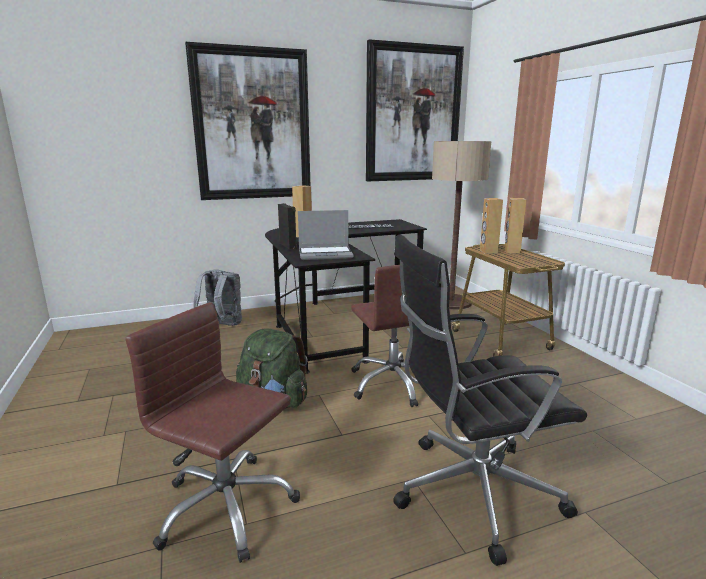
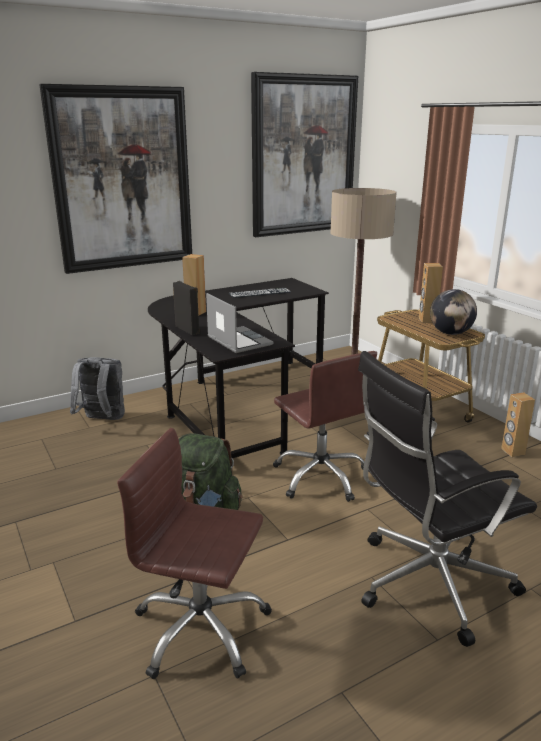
camera: 10 degrees left, 5 degrees up
(326, 254) = (238, 341): laptop -> laptop turned 105 degrees counterclockwise
(488, 251) = (403, 322): brown speaker -> brown speaker (512, 451)
(530, 261) = (450, 333): none -> globe

